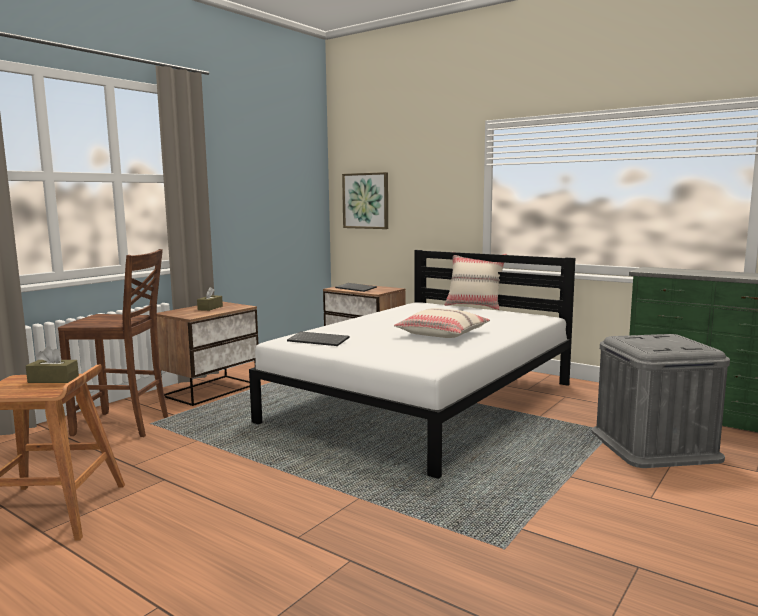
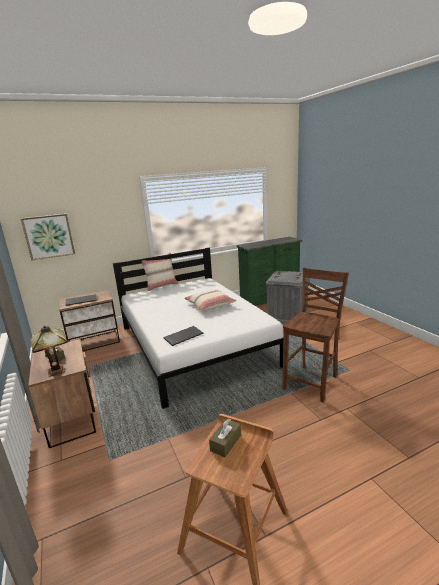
camera: 60 degrees left, 10 degrees up
(123, 426) = (96, 478): brown chair -> brown chair (312, 382)
(182, 313) = (57, 371): none -> table lamp

